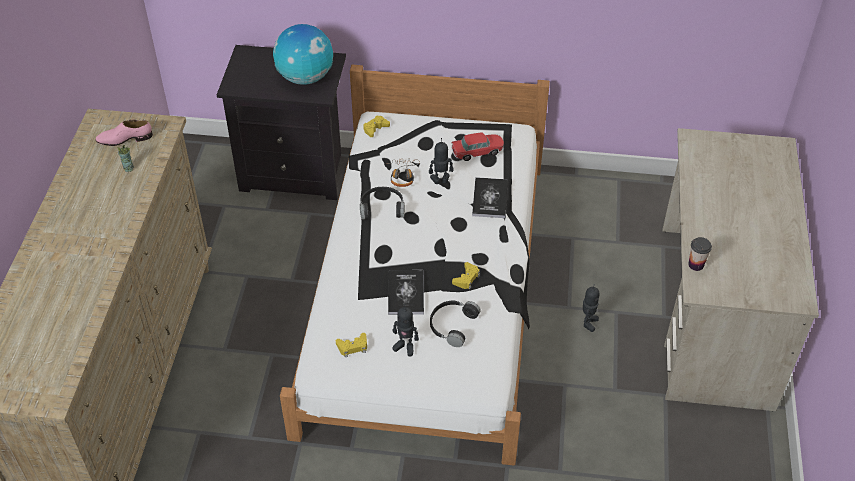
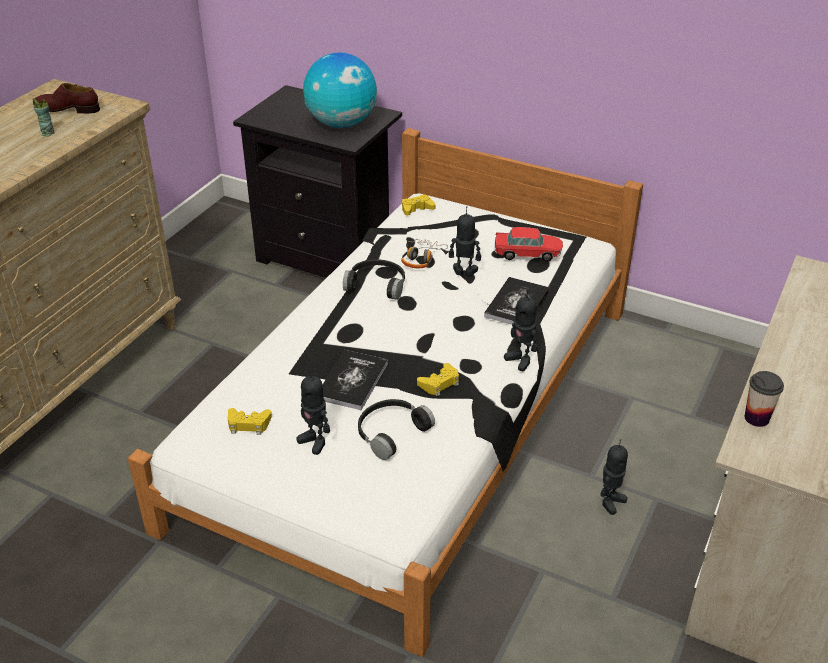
camera: 20 degrees right, 10 degrees down
(125, 139) = (67, 109): pink shoe -> brown shoe
(512, 245) = (520, 360): none -> toy robot

